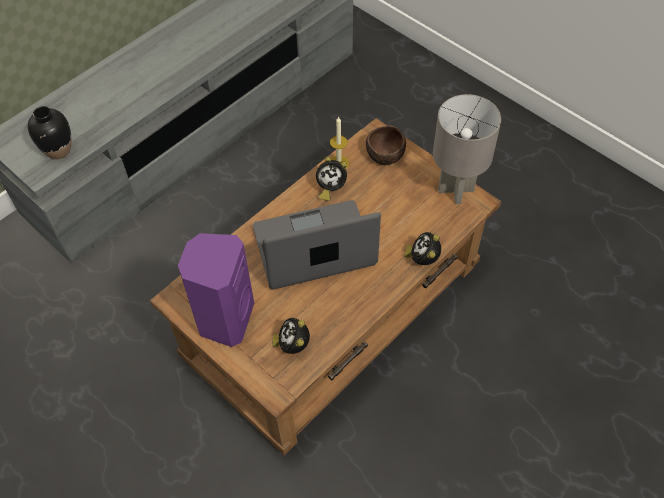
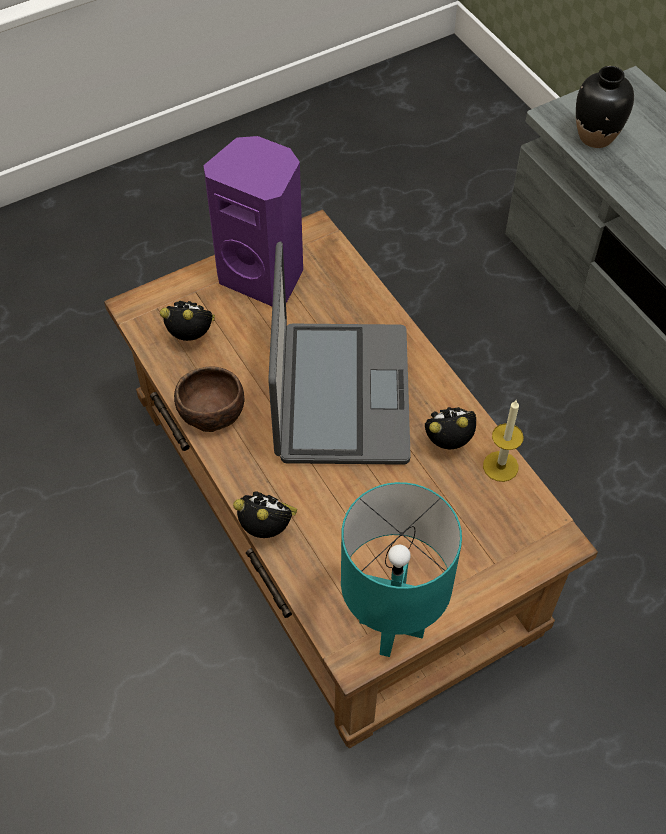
camera: 105 degrees right, 0 degrees up
(330, 188) = (449, 441): alarm clock -> alarm clock turned 60 degrees clockwise
(385, 155) = (502, 539): brown bowl -> brown bowl (210, 410)
(456, 189) = (392, 627): grey table lamp -> turquoise table lamp

